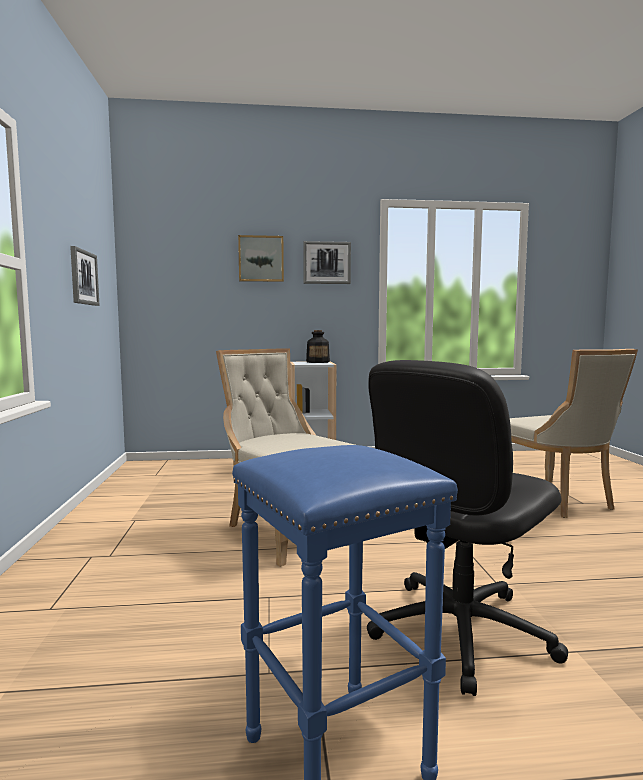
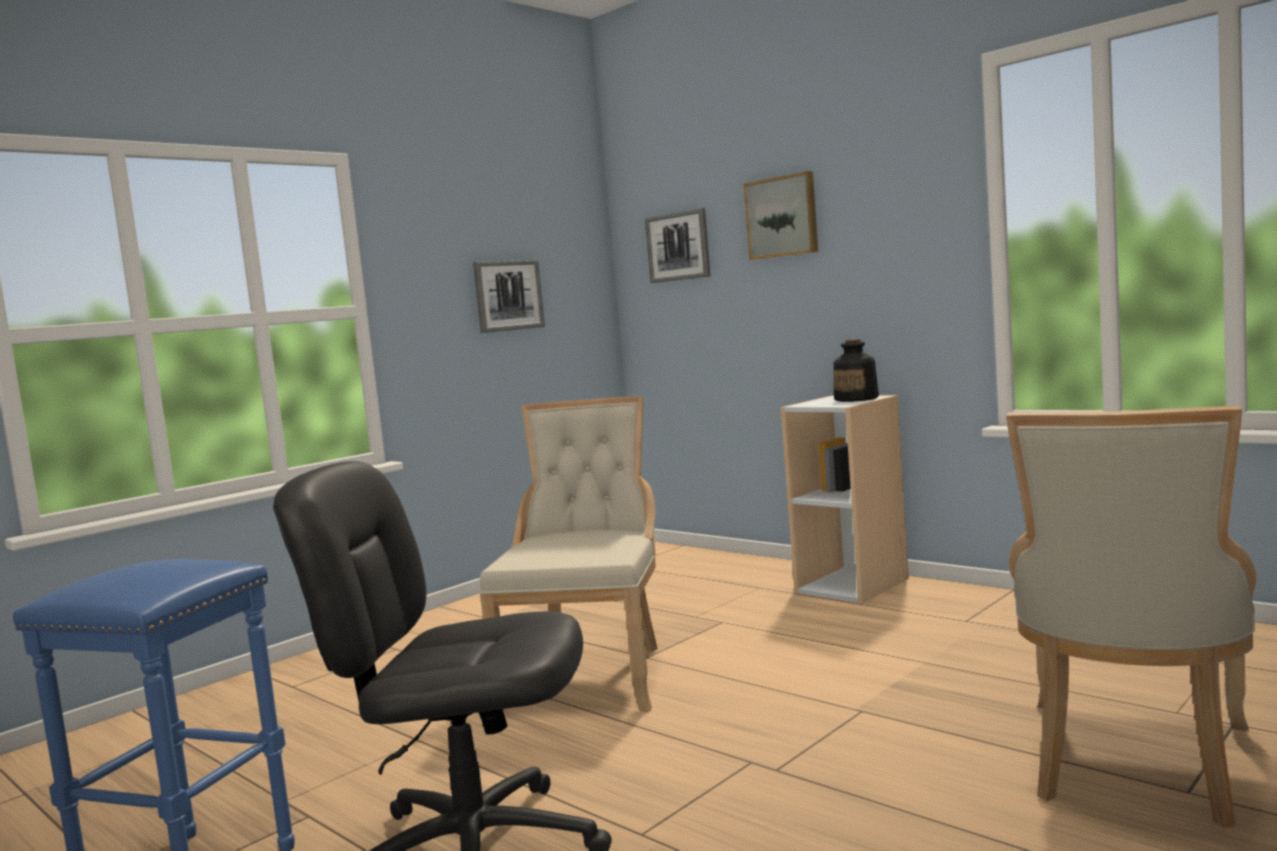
camera: 50 degrees right, 0 degrees up
(327, 263) = (887, 206): picture -> picture (678, 246)

